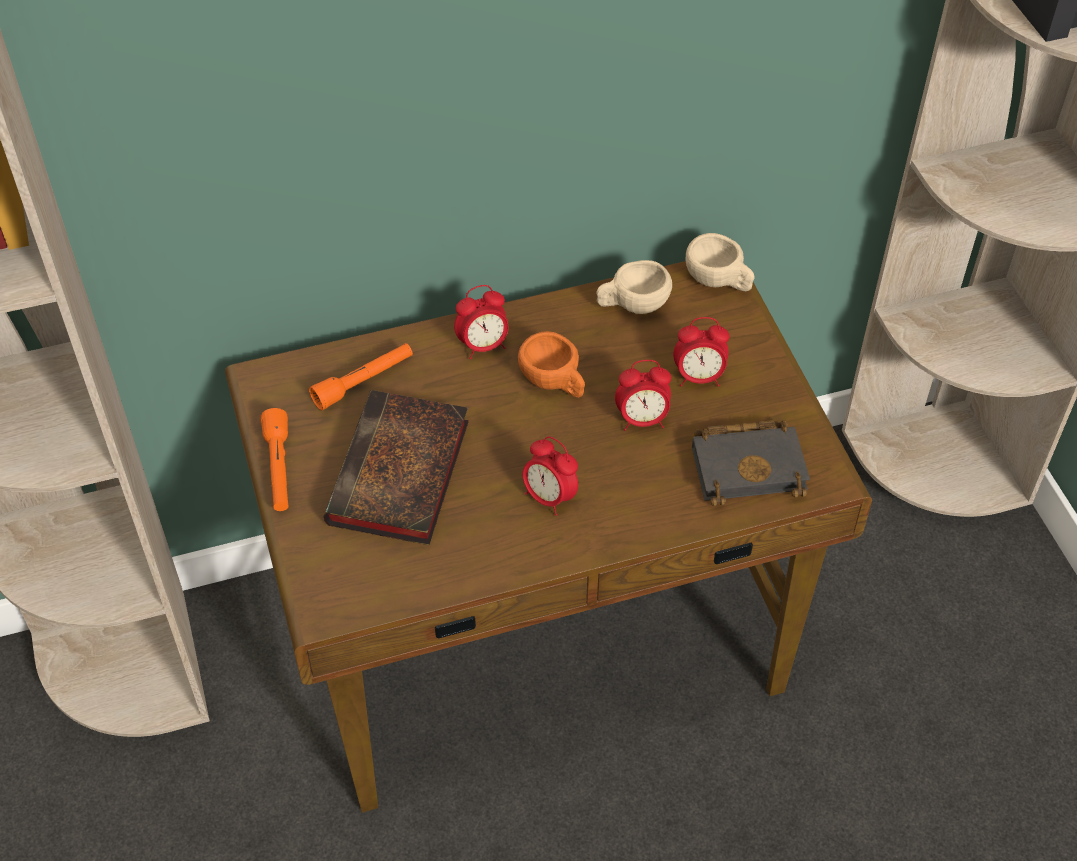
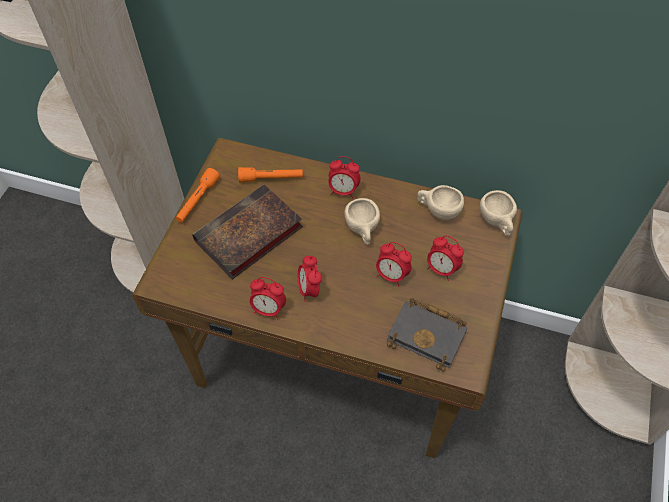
camera: 35 degrees right, 5 degrees up
(516, 553) = (268, 309): none -> alarm clock
(554, 383) = (362, 230): orange cup -> beige cup

